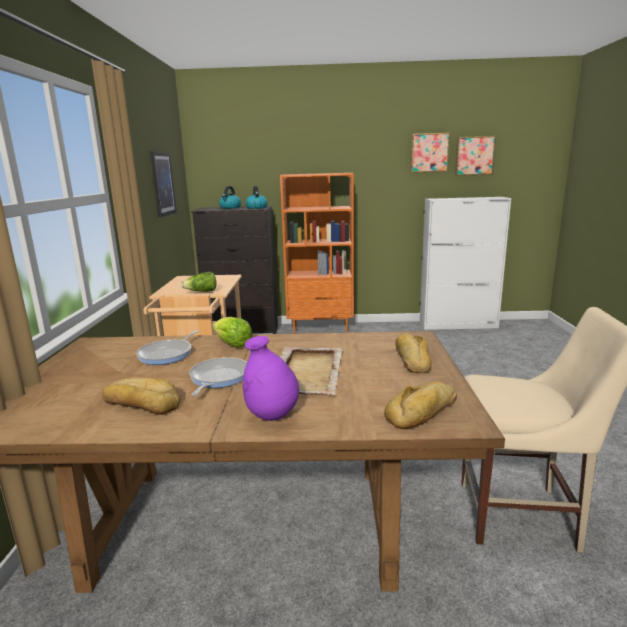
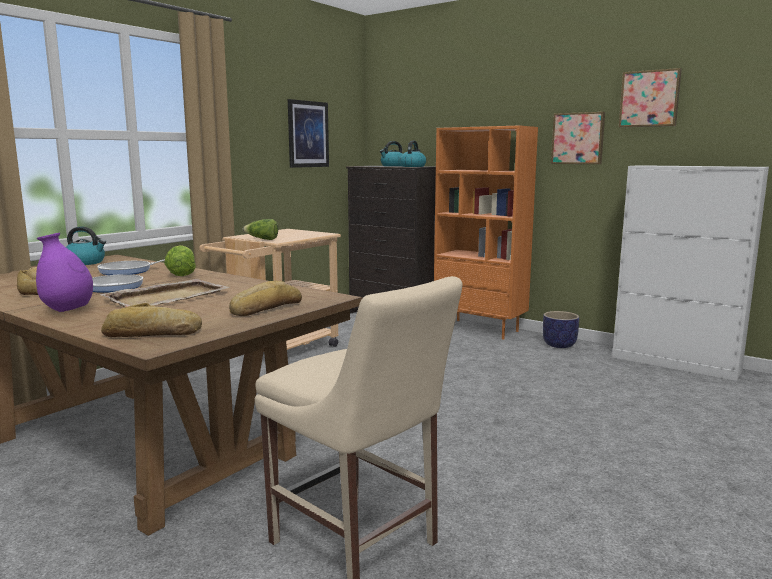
camera: 35 degrees right, 5 degrees down
(81, 356) = (85, 262): none -> kettle
(385, 328) = (559, 345): none -> planter
(474, 156) = (723, 102): picture -> picture (578, 138)

